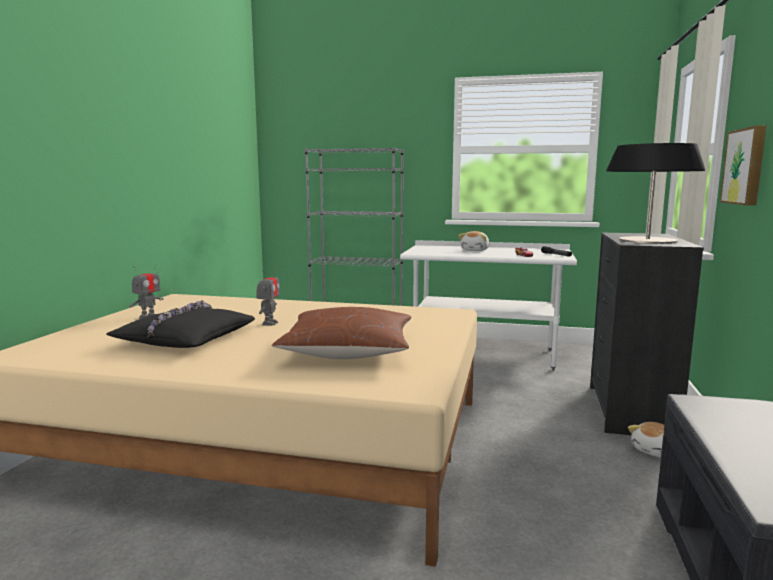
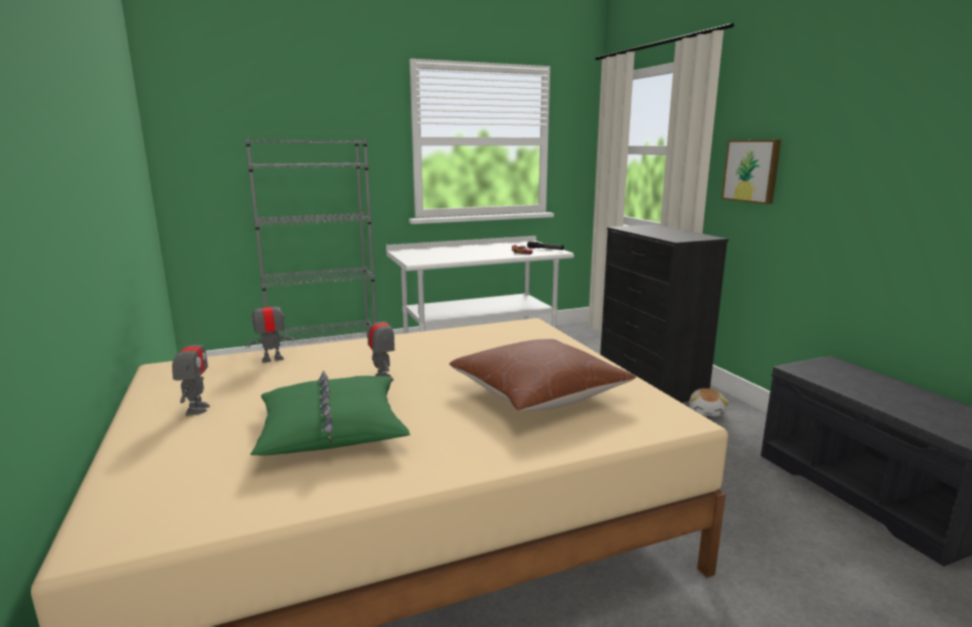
camera: 35 degrees left, 5 degrees up
(185, 339) = (331, 428): black pillow -> green pillow
(235, 302) = (272, 359): none -> toy robot
(475, 250) = (465, 251): plush toy -> none
(648, 240) = (673, 234): table lamp -> none

